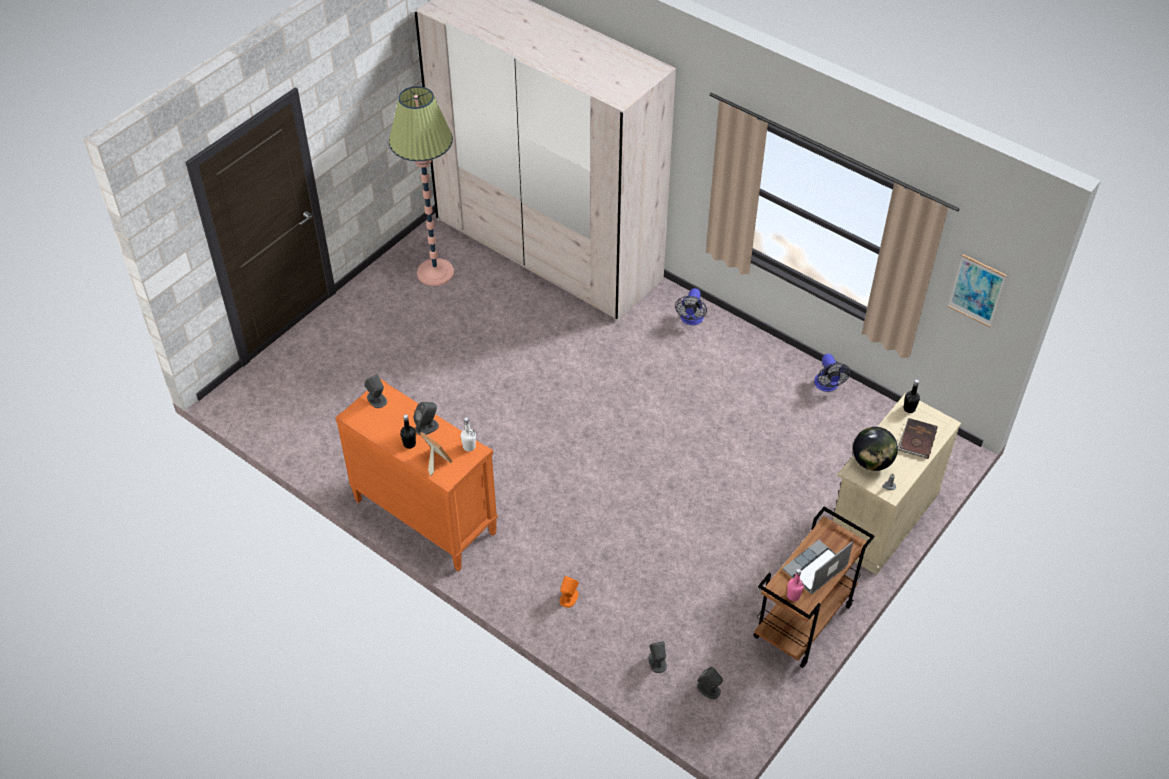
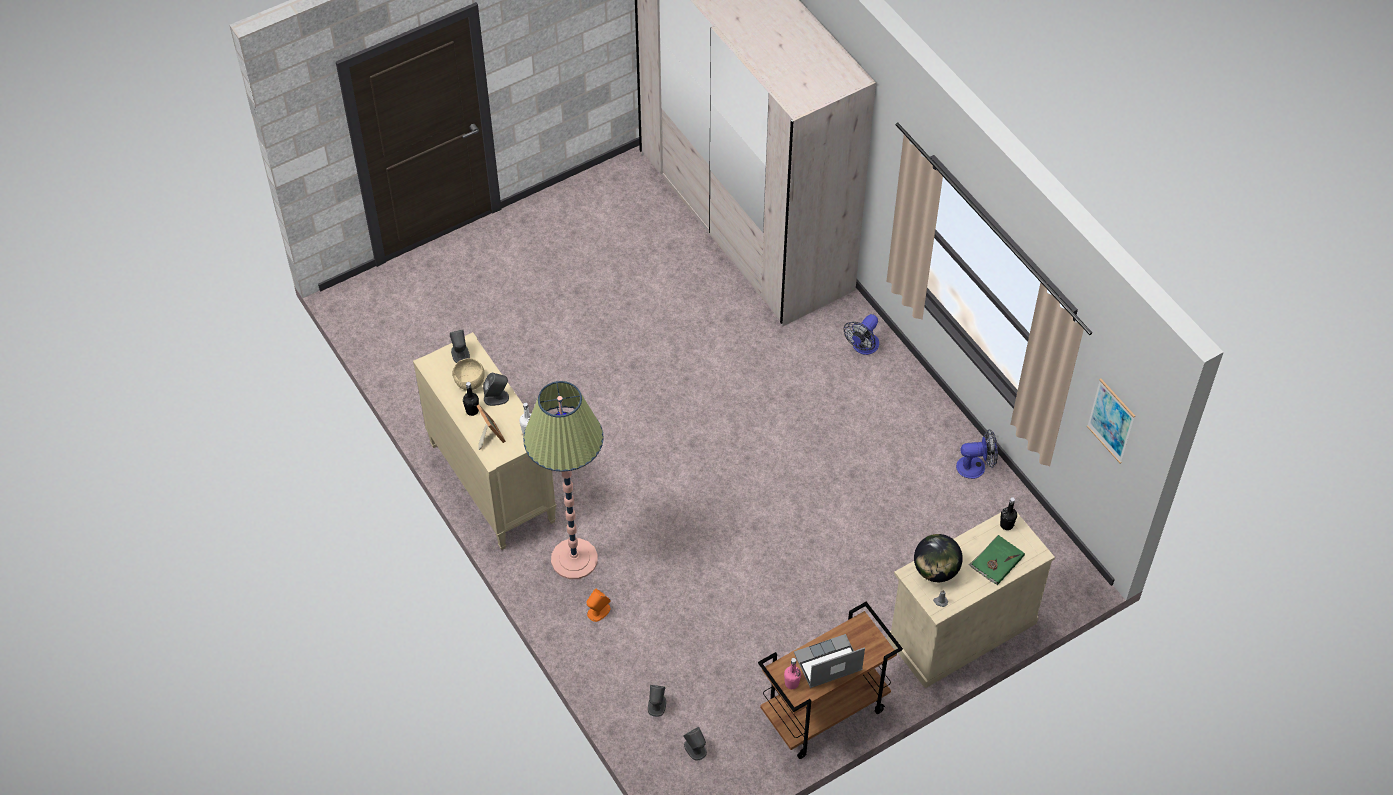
camera: 20 degrees right, 5 degrees up
(397, 421) = (470, 382): none -> beige bowl
(424, 517) = (491, 483): orange dresser -> beige dresser
(435, 272) = (613, 215): floor lamp -> floor lamp (574, 559)
(827, 386) = (976, 466): fan -> fan turned 105 degrees counterclockwise
(916, 440) = (996, 561): brown book -> green book

